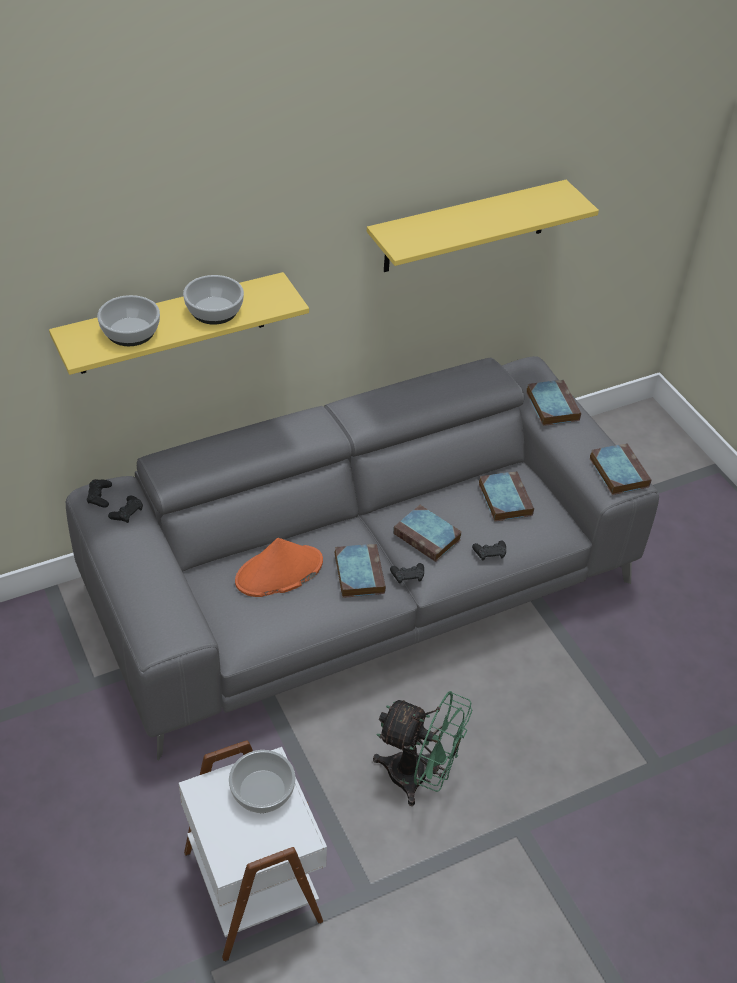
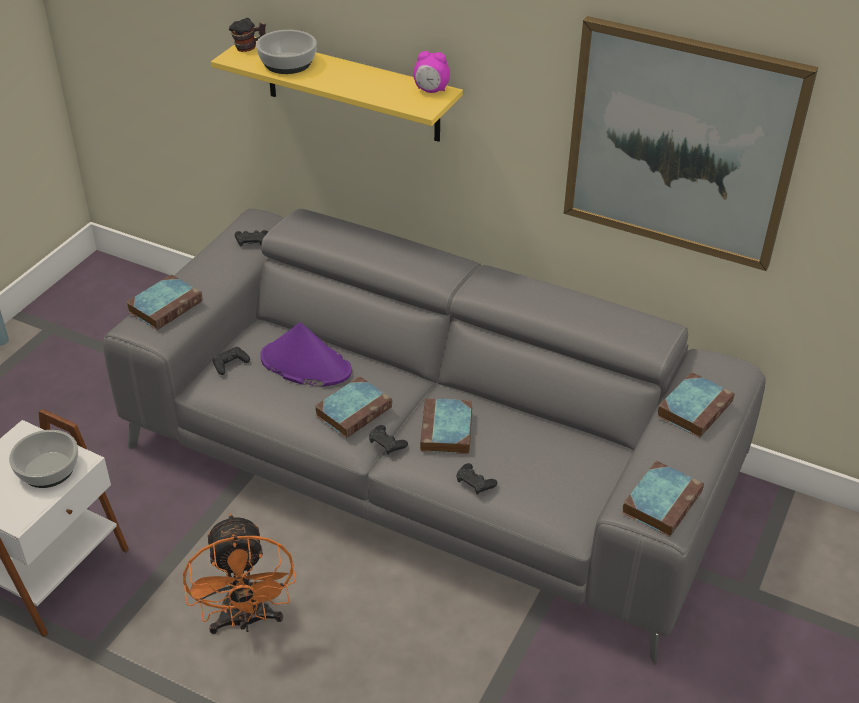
camera: 55 degrees right, 5 degrees down
(75, 338) = (249, 48): none -> mug
(99, 496) = (254, 220): black game controller -> black game controller (230, 364)
(214, 311) = (363, 83): bowl -> none
(267, 286) = (431, 90): none -> alarm clock
(279, 572) = (305, 365): orange hat -> purple hat
(418, 777) = (246, 620): green fan -> orange fan
(466, 226) = (680, 144): yellow shelf -> picture
(504, 499) = (557, 457): book -> book (166, 305)

